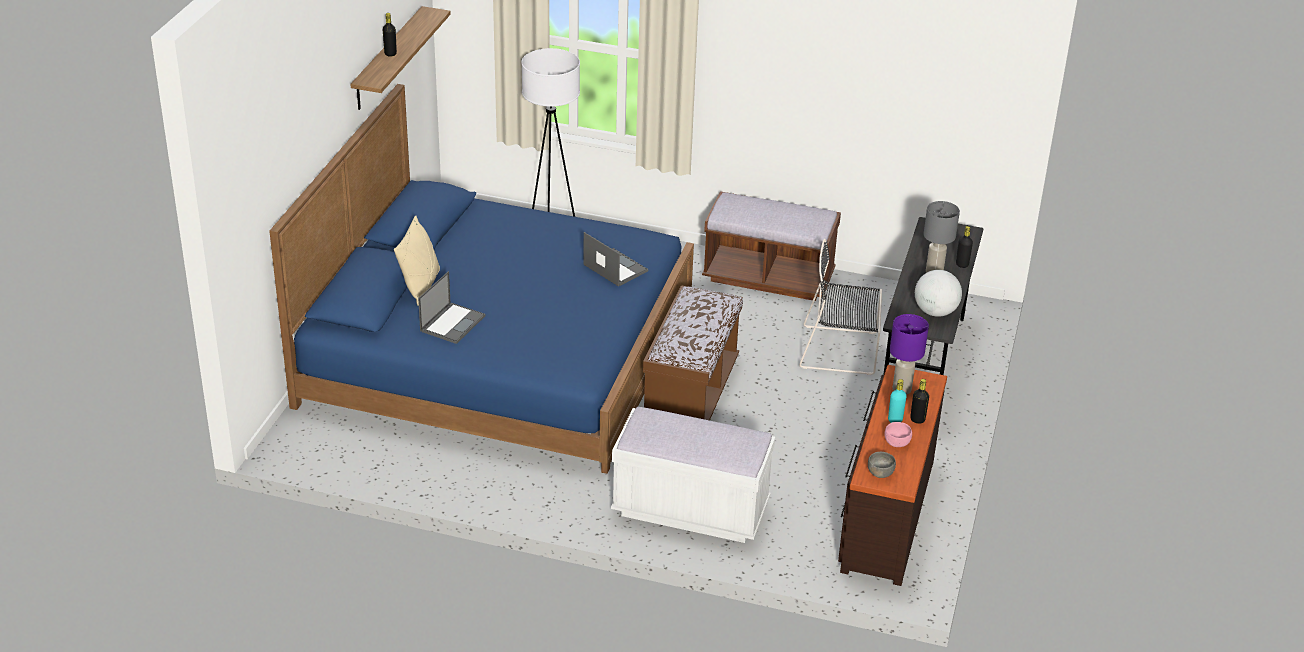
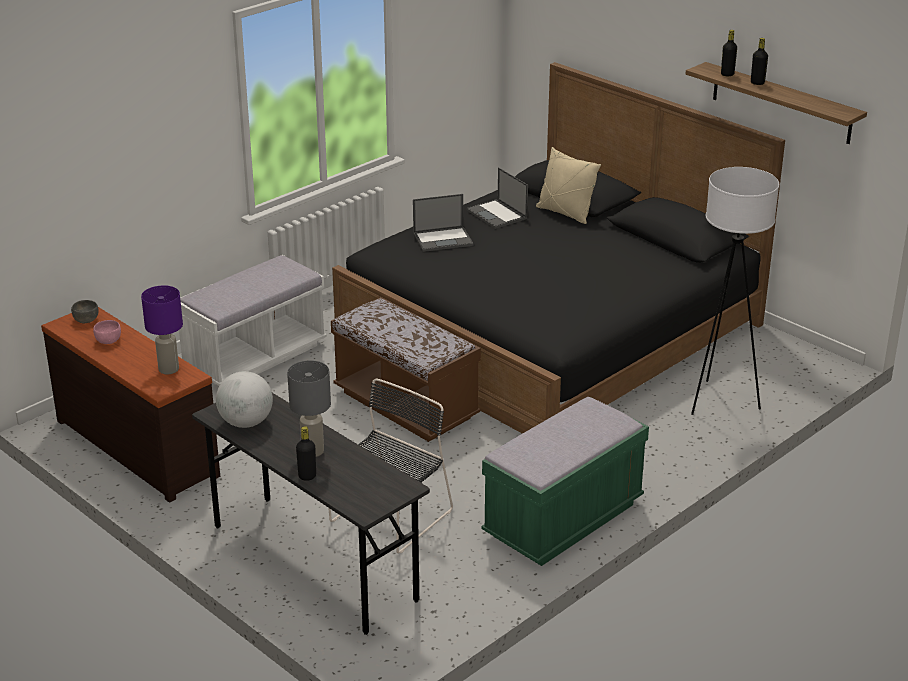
camera: 120 degrees right, 5 degrees down
(498, 353) = (550, 328): blue bed -> black bed
(614, 267) = (518, 301): laptop -> laptop (443, 239)
(768, 277) = (563, 520): brown bench -> green bench
(895, 420) = (135, 350): turquoise bottle -> none
(917, 419) = (121, 361): black bottle -> black bottle (727, 74)

